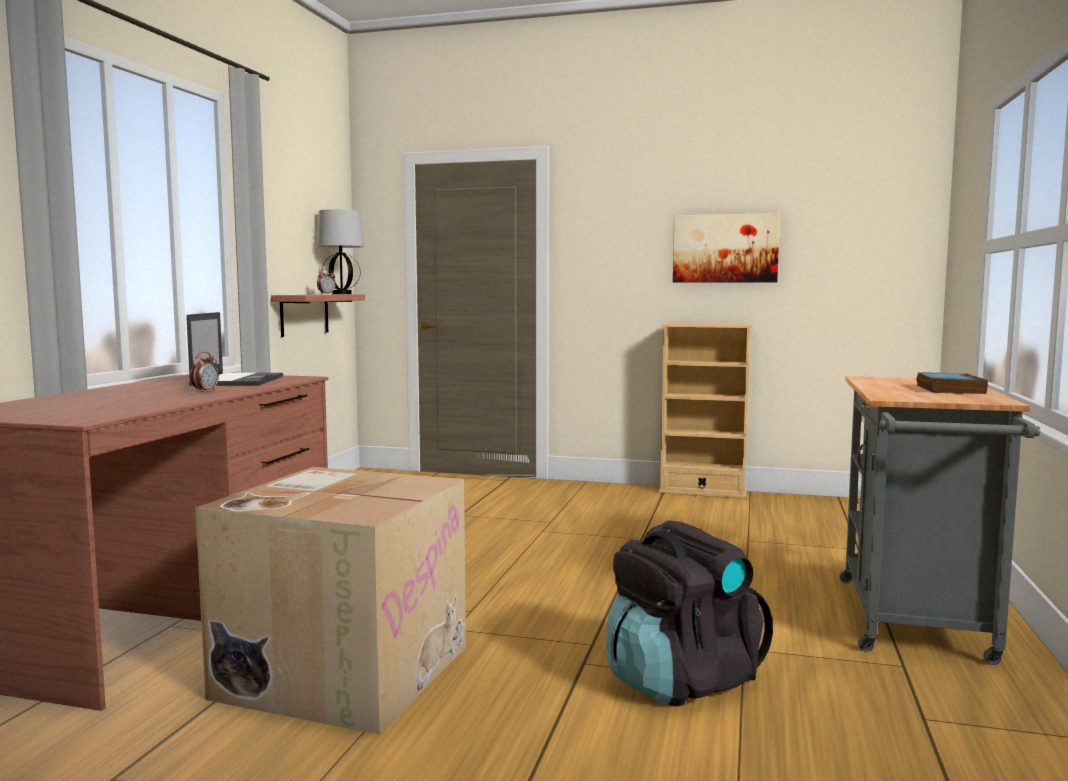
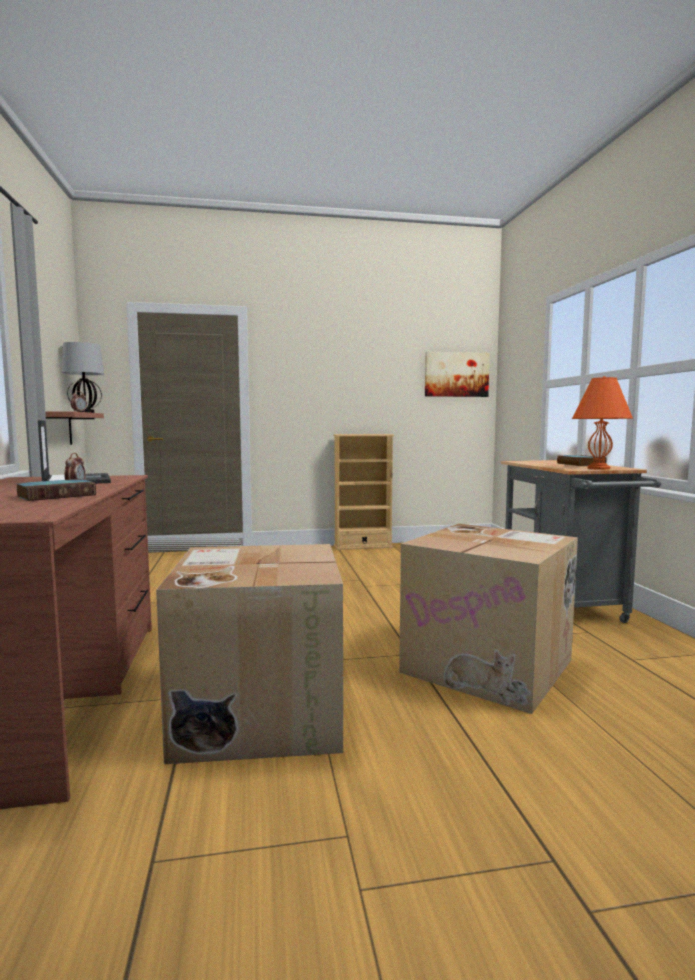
camera: 25 degrees left, 0 degrees up
(167, 398) = (57, 495): none -> book
(681, 680) = (490, 666): black backpack -> cardboard box
(725, 248) = (371, 384): picture -> picture (456, 374)
(943, 399) = (599, 468): none -> orange table lamp

